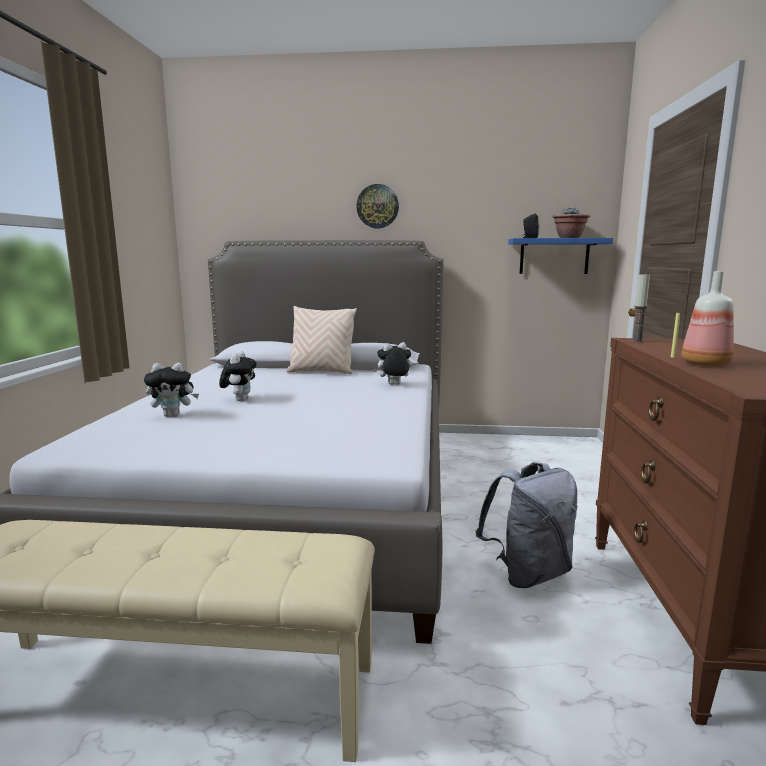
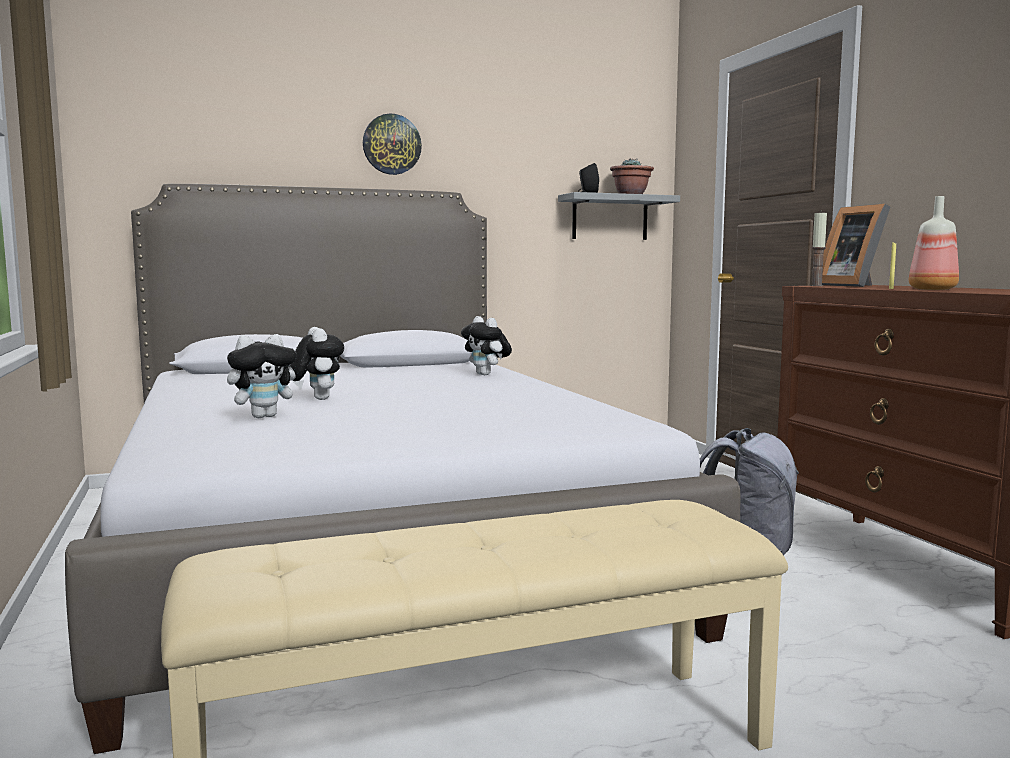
camera: 25 degrees left, 5 degrees down
(321, 372) = (359, 370): beige pillow -> none
(393, 385) = (486, 374): plush toy -> plush toy turned 90 degrees counterclockwise
(554, 256) = (610, 218): blue shelf -> grey shelf
(678, 342) = (853, 285): none -> picture frame

